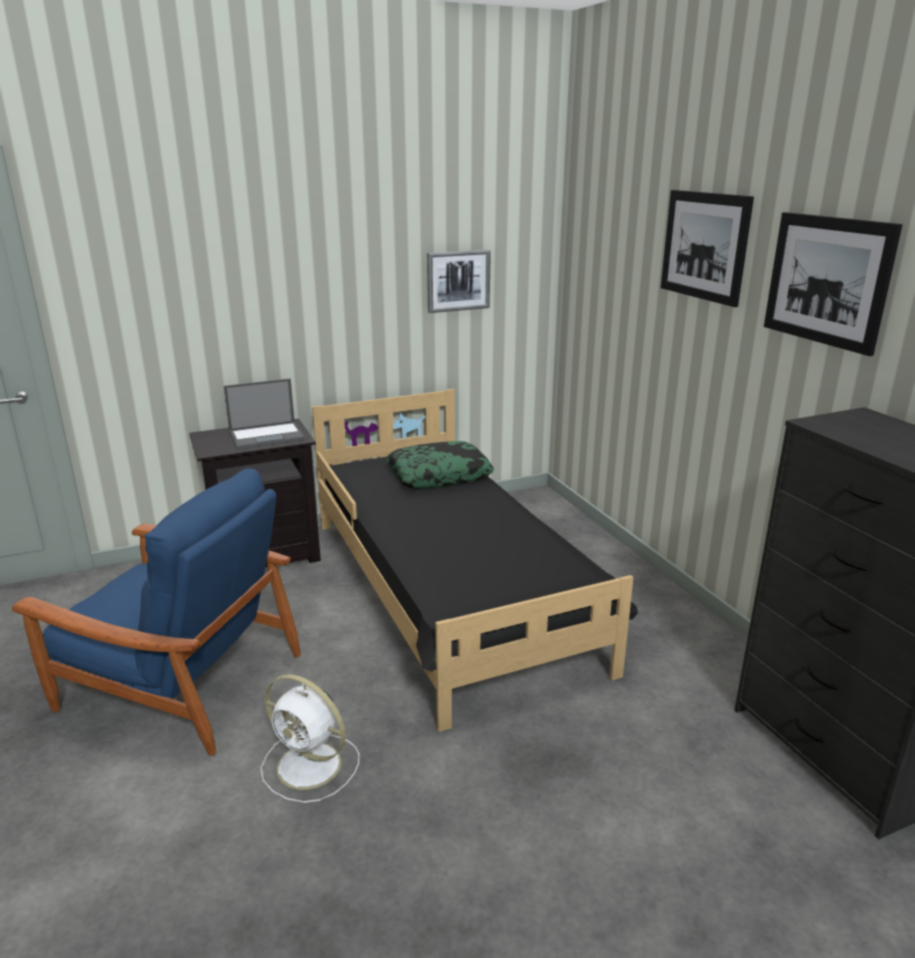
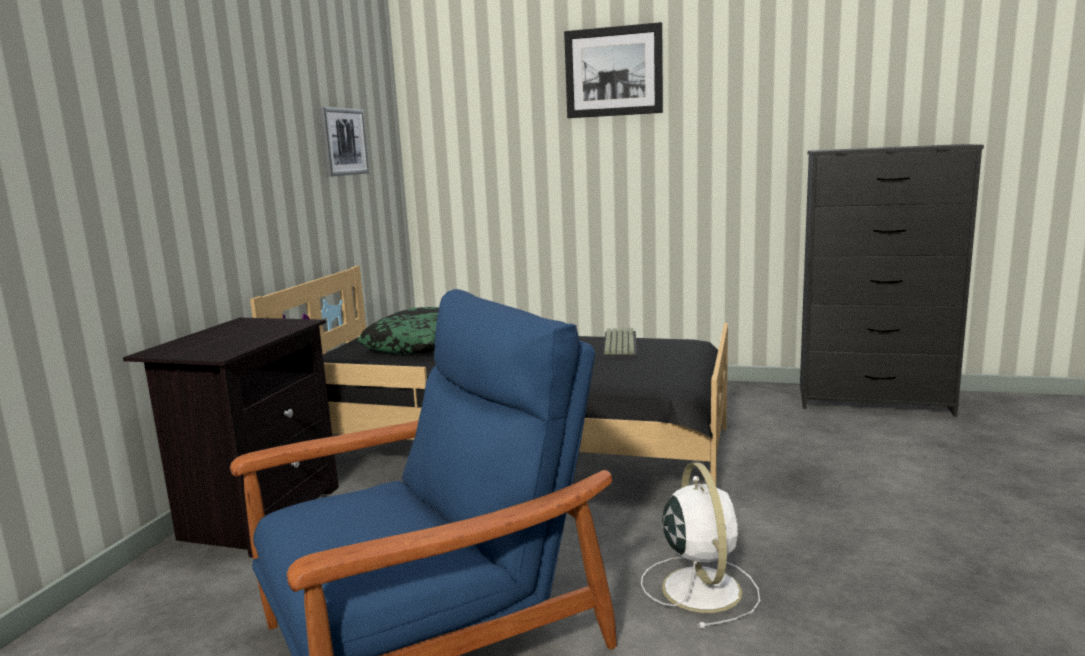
camera: 50 degrees left, 10 degrees down
(268, 436) = (252, 331): laptop -> none
(311, 766) = (700, 587): white fan -> white fan turned 75 degrees counterclockwise
(532, 548) = (618, 344): none -> keyboard
(827, 280) = (749, 71): picture -> none

